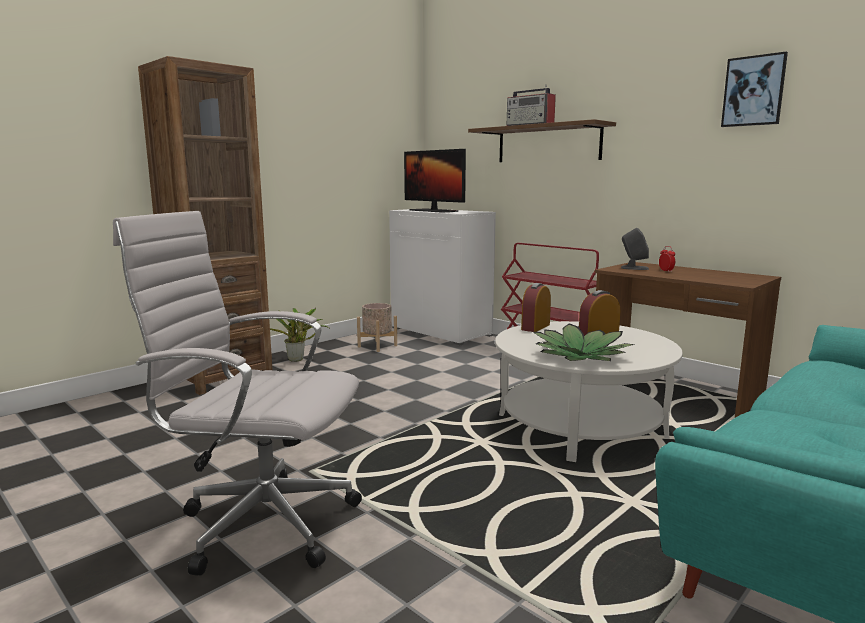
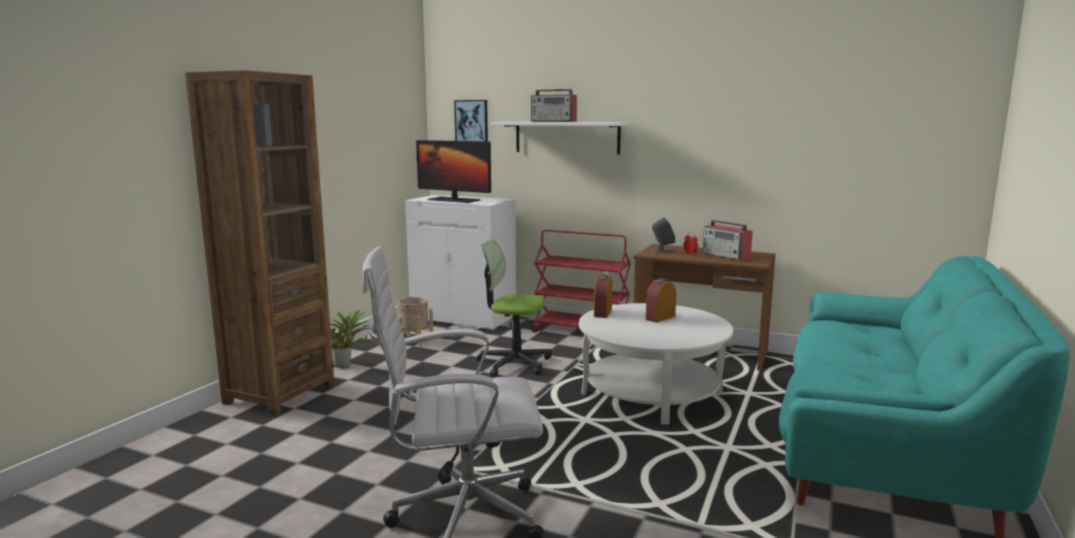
camera: 20 degrees left, 0 degrees up
(454, 376) = (514, 363): none -> office chair
(548, 144) = (566, 137): brown shelf -> white shelf
(580, 355) = (663, 336): potted plant -> none
(709, 275) = (726, 256): none -> radio
(753, 91) = (747, 105): picture -> picture (471, 123)

